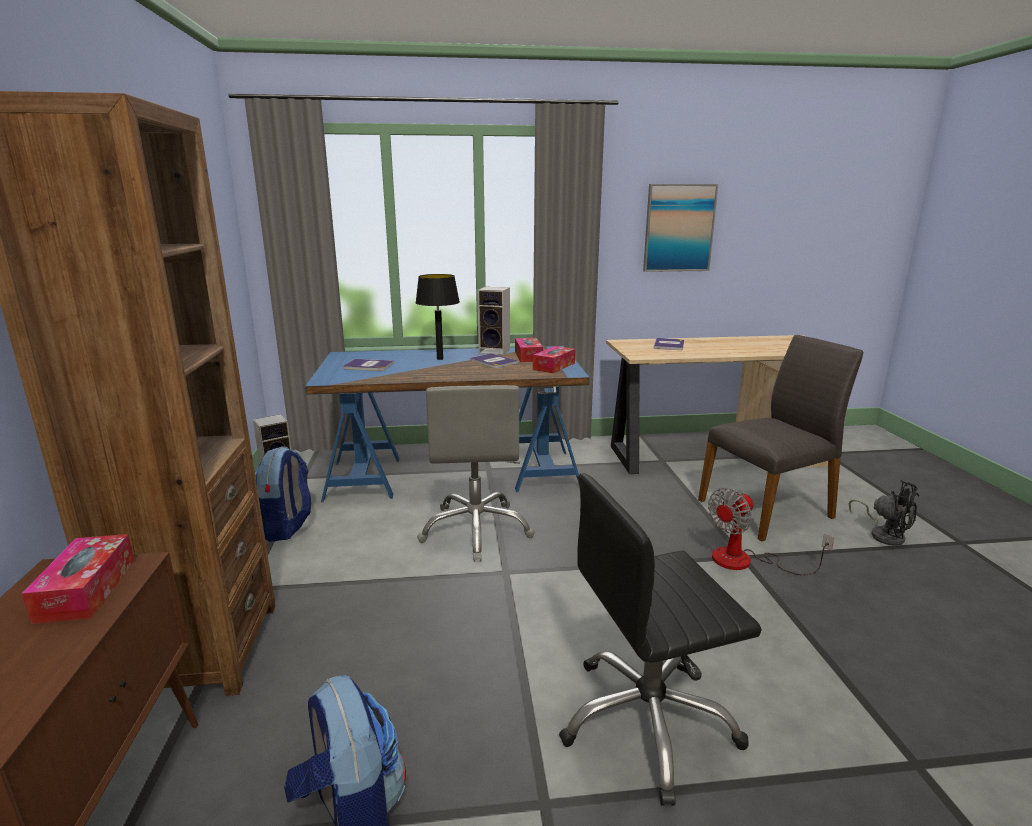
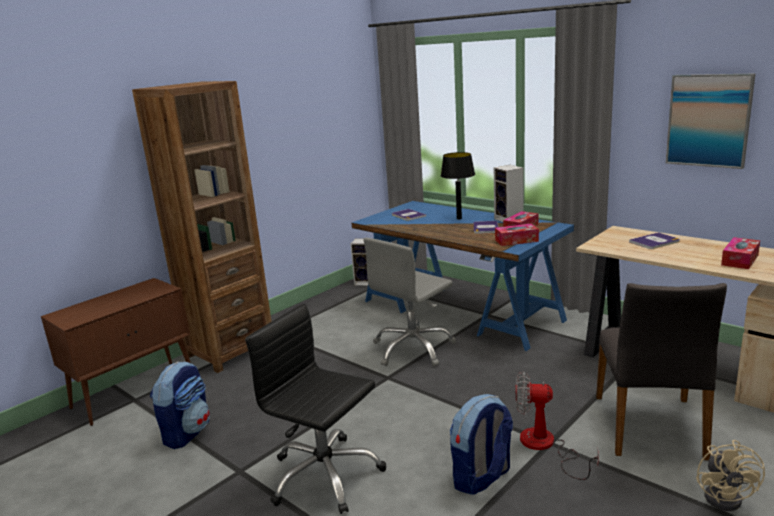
camera: 50 degrees right, 0 degrees up
(87, 589) = (145, 292): tissue box -> tissue box (740, 260)
(287, 527) = (331, 310): backpack -> backpack (482, 478)
(767, 509) = (650, 427): grey chair -> grey chair turned 75 degrees clockwise
(884, 534) = (727, 496): black fan -> beige fan

